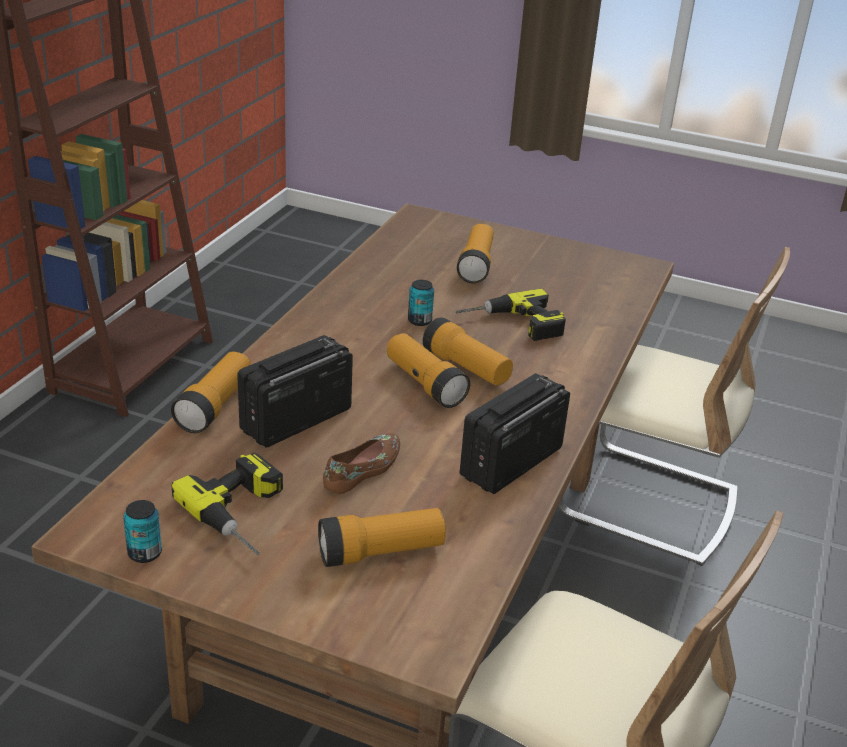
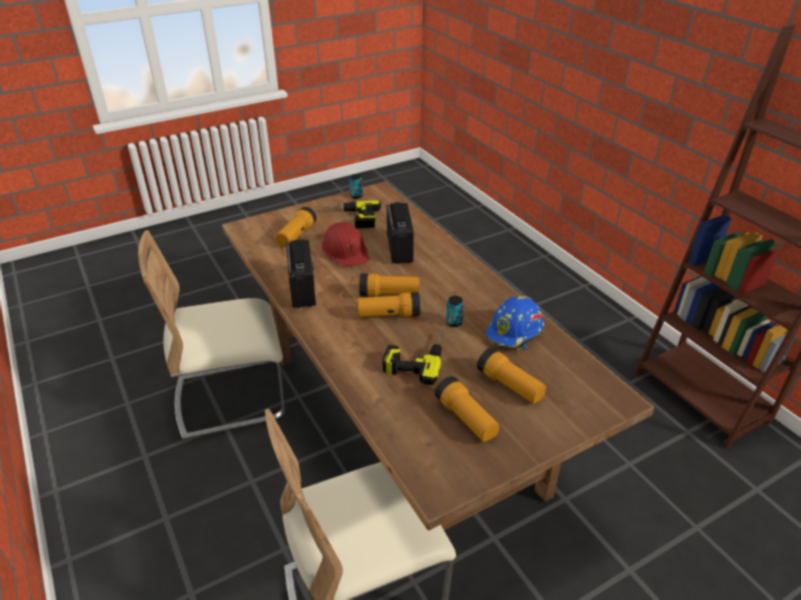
camera: 130 degrees right, 5 degrees up
(215, 406) = (432, 233): flashlight -> flashlight (466, 418)
(364, 470) = (345, 251): brown shoe -> red hard hat
(388, 281) = (515, 333): none -> blue hard hat

